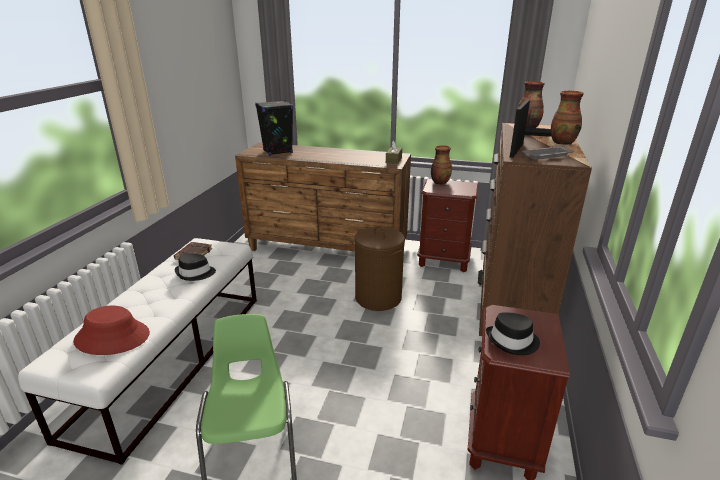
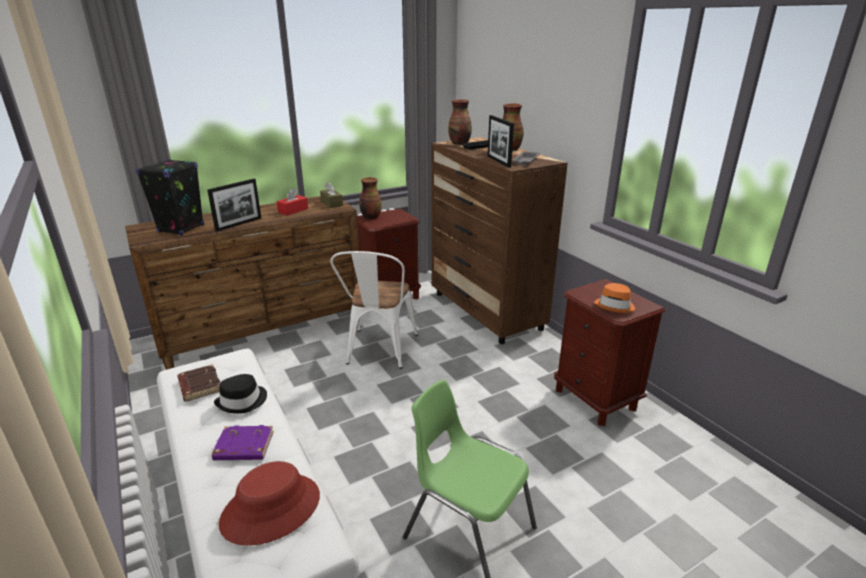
camera: 45 degrees left, 0 degrees up
(155, 298) = (243, 447): none -> purple book
(310, 158) = (239, 224): none -> picture frame
(359, 158) = (293, 210): none -> red tissue box
(377, 297) = (379, 352): brown laundry basket -> white chair
(512, 341) = (615, 306): black hat -> orange hat

